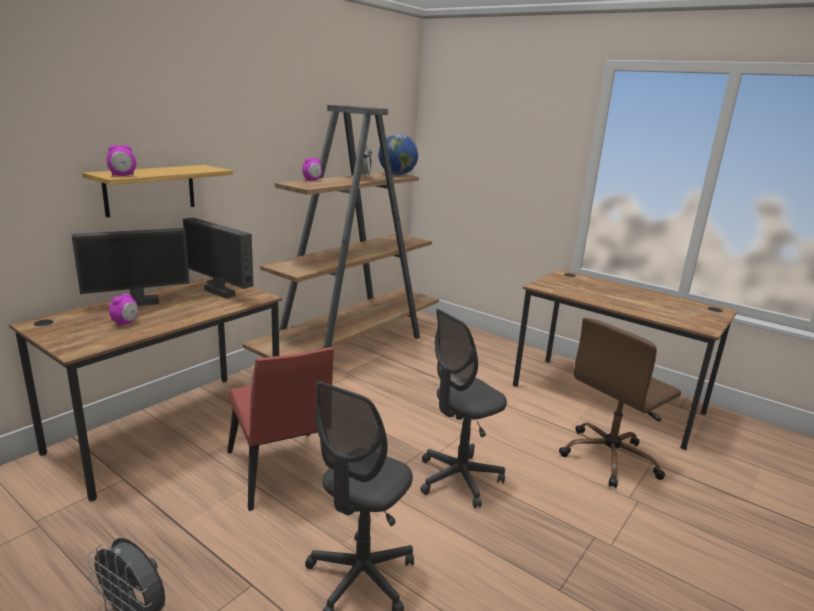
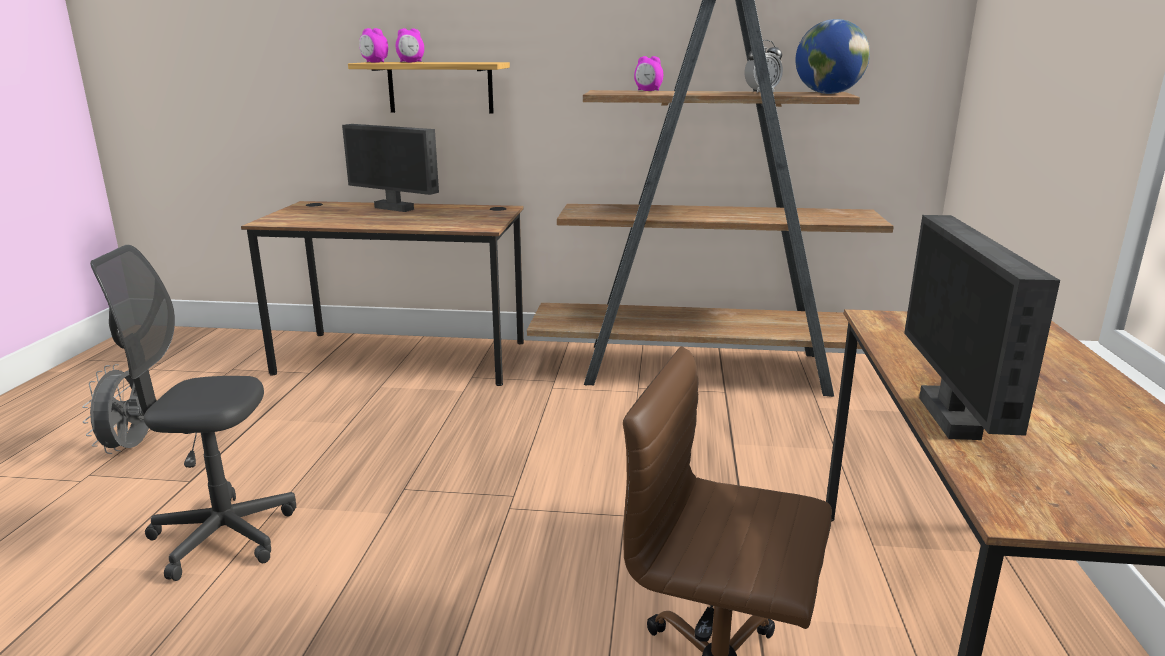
camera: 60 degrees right, 0 degrees up
(125, 323) = (342, 216): alarm clock -> alarm clock (411, 62)
(221, 292) = (470, 216): monitor -> monitor (952, 418)
(282, 473) = (378, 431): red chair -> none
(459, 479) = (474, 544): grey office chair -> none

